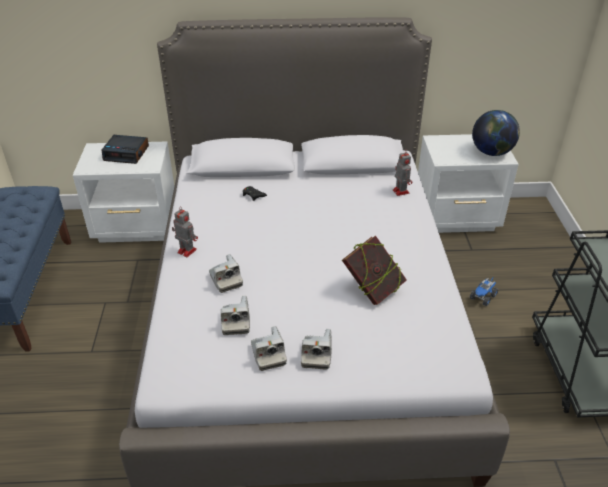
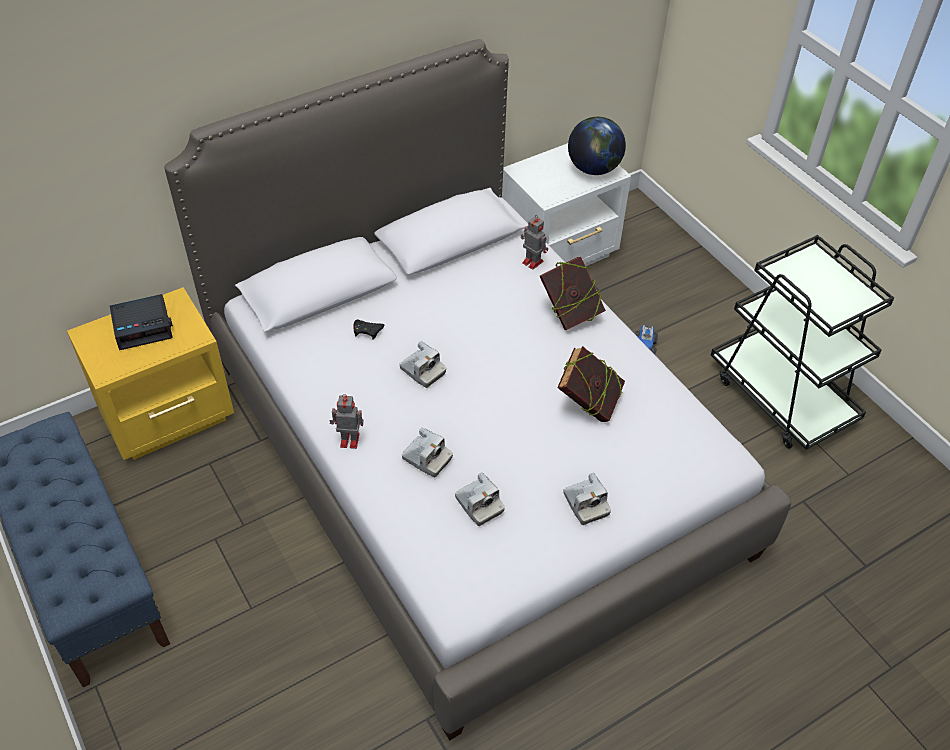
camera: 30 degrees left, 10 degrees up
(137, 227) = (170, 416): white nightstand -> yellow nightstand
(268, 355) = (539, 527): camera -> camera (422, 371)
(403, 229) = (569, 314): none -> book

